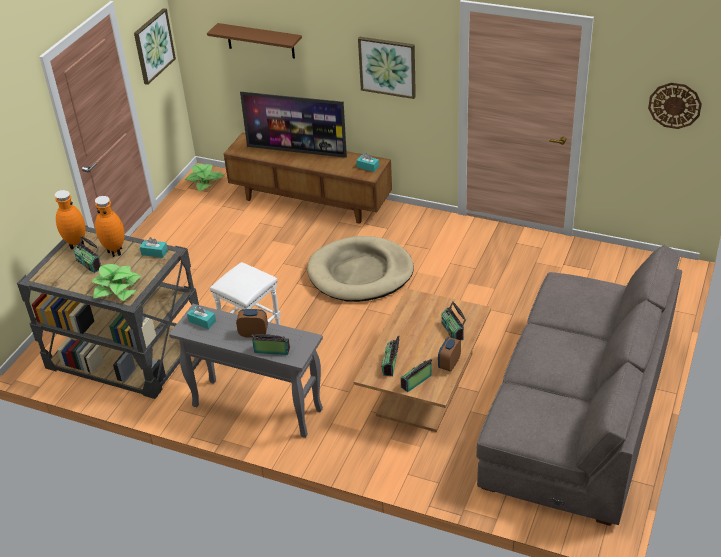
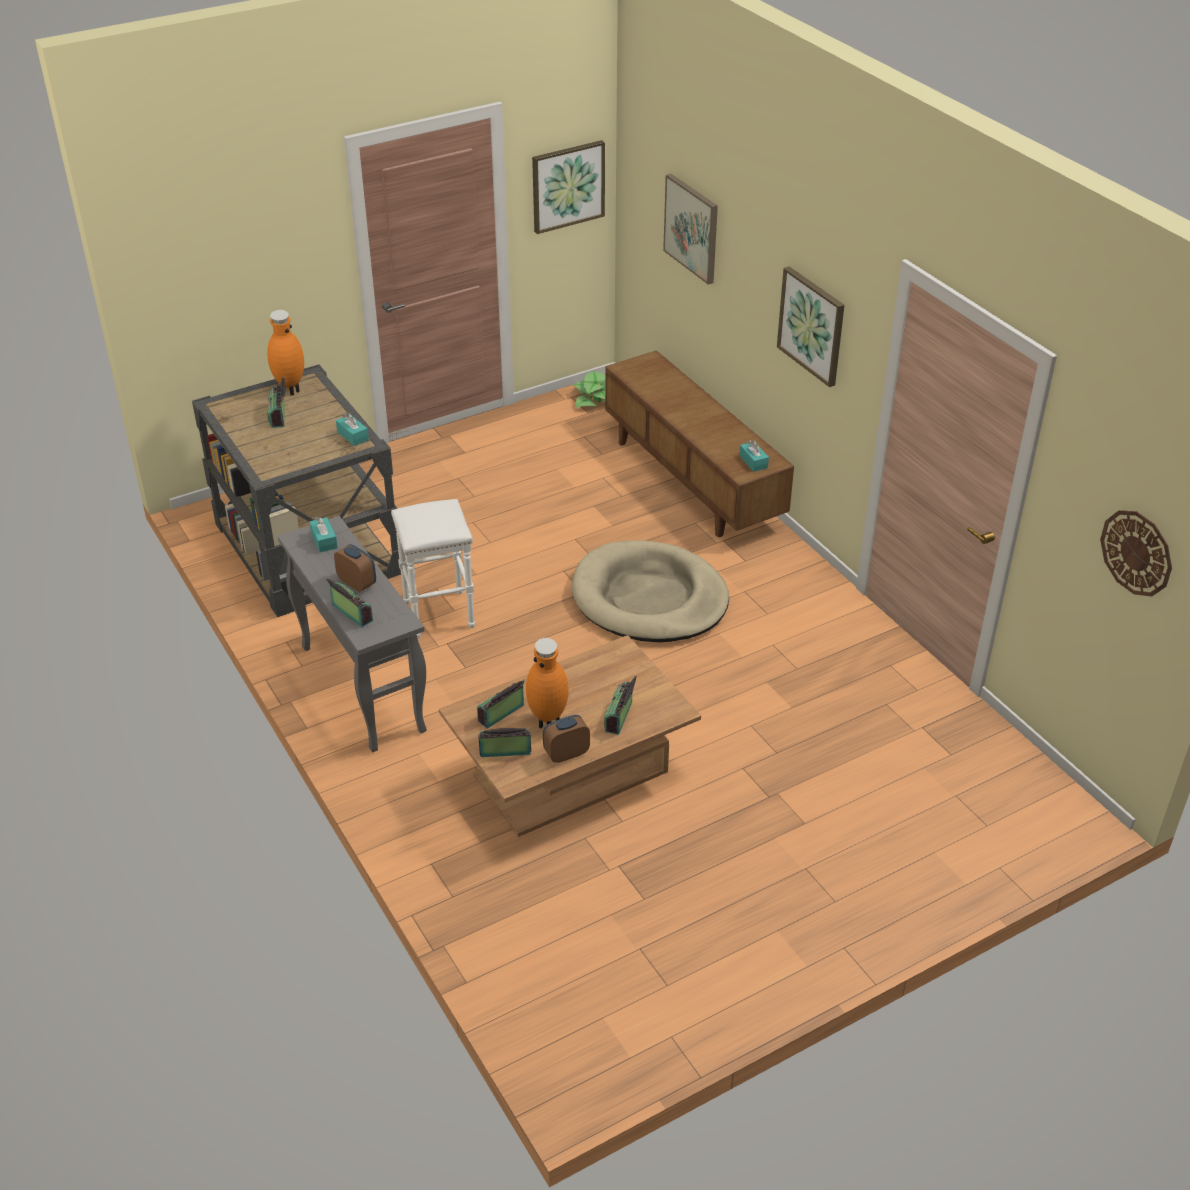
camera: 35 degrees right, 0 degrees up
(116, 252) = (318, 415): orange vase -> orange vase (549, 721)
(117, 288) = (272, 456): potted plant -> none
(260, 41) = (692, 228): brown shelf -> picture
(297, 151) = (692, 402): television -> none
(578, 413) = (713, 924): grey sofa -> none

